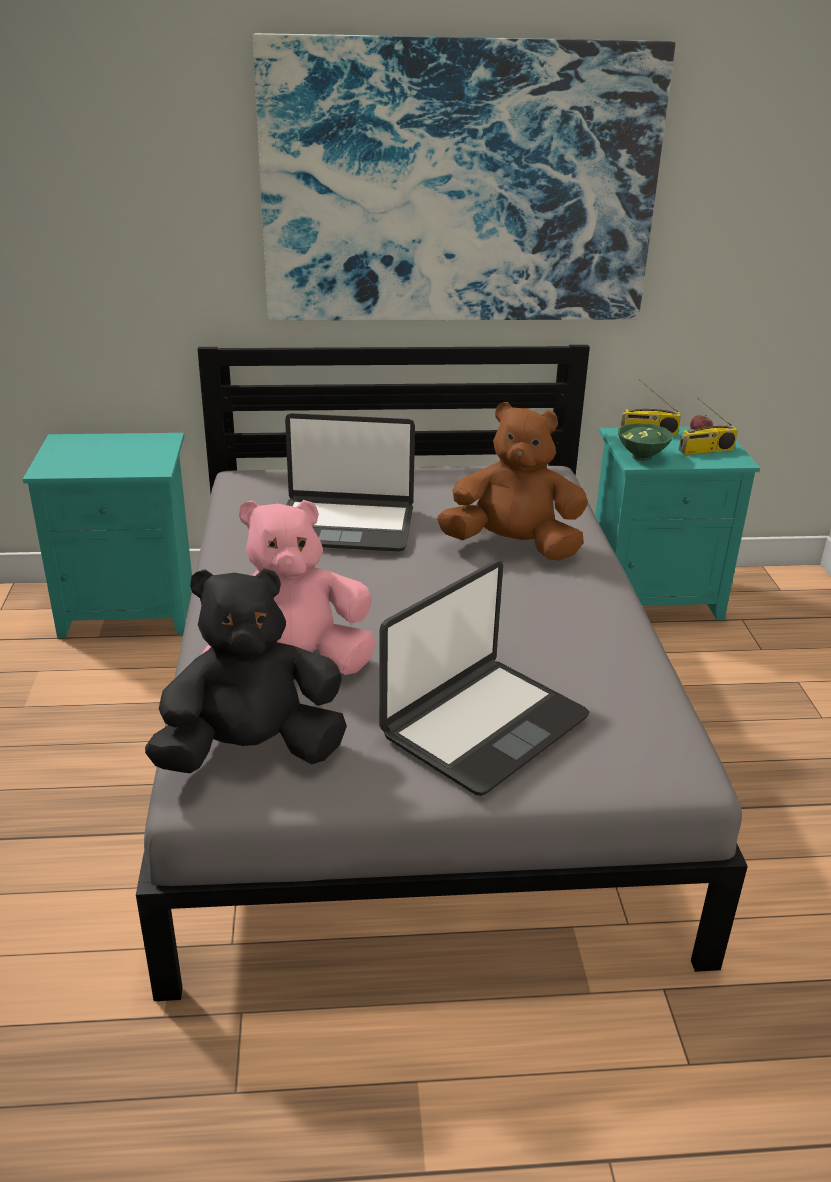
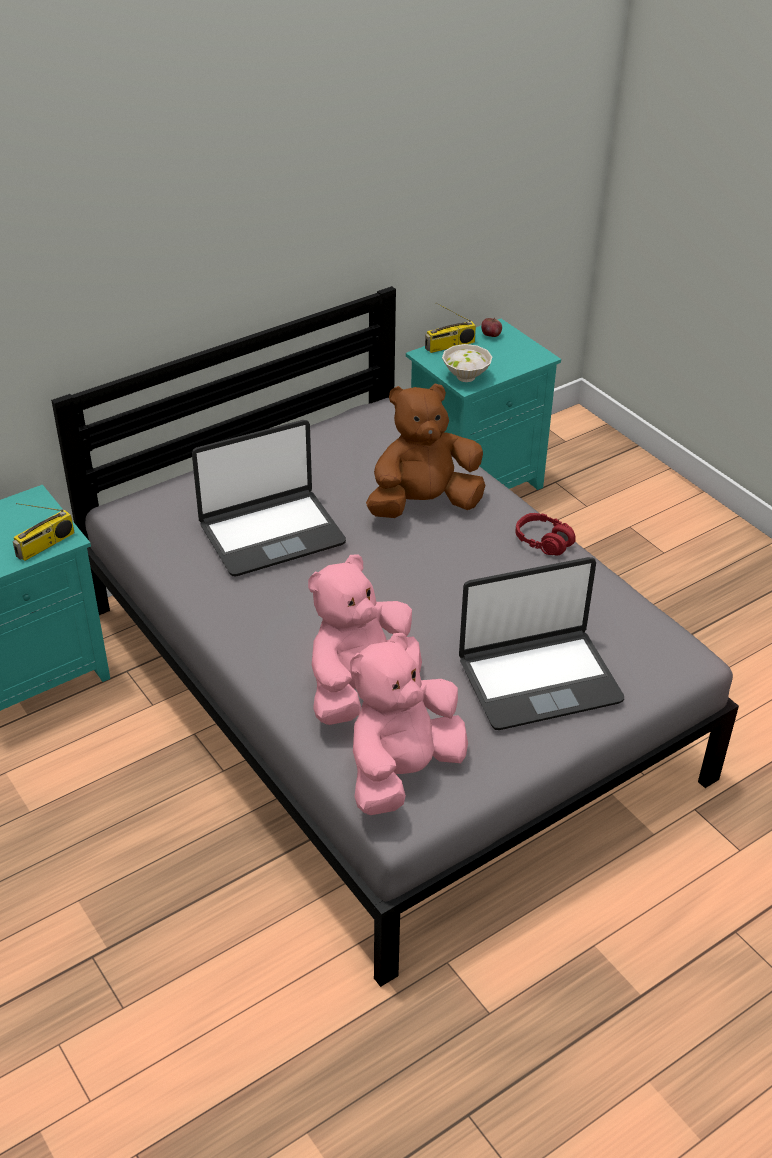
camera: 30 degrees left, 10 degrees up
(252, 751) = (402, 772): black plush toy -> pink plush toy
(459, 185) = (269, 179): picture -> none
(483, 725) = (538, 679): laptop -> laptop turned 60 degrees clockwise
(611, 611) = (543, 542): none -> red headphones
(643, 457) = (467, 377): green bowl -> white bowl
(706, 451) = (509, 353): radio -> radio (45, 545)

